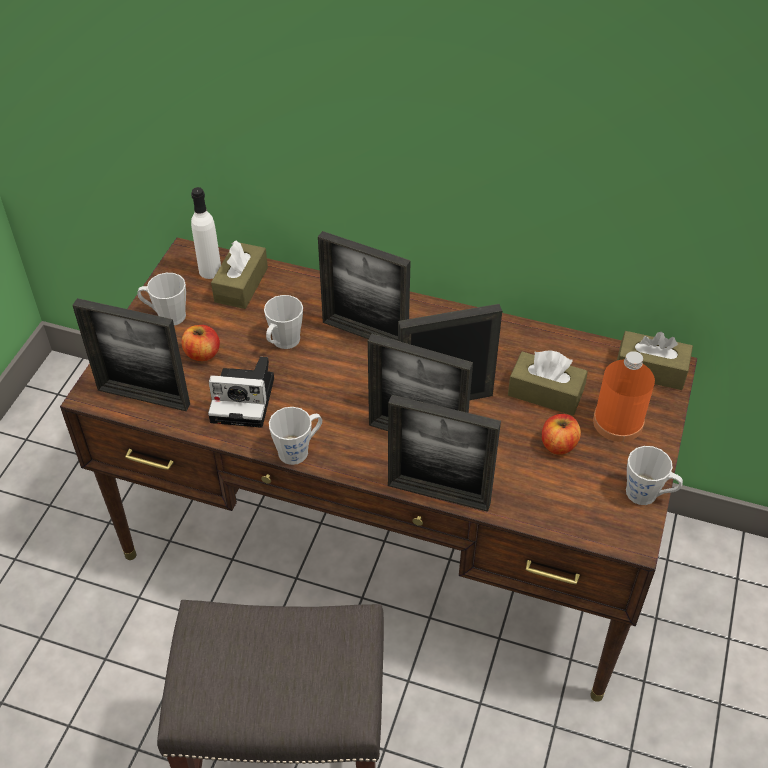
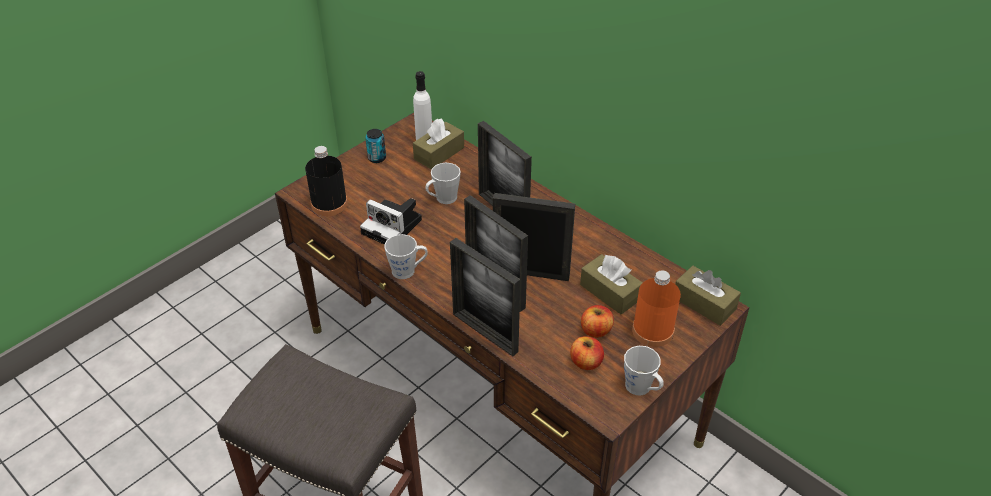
camera: 25 degrees right, 5 degrees down
(143, 397) = (329, 204): picture frame -> black bottle
(166, 315) = (377, 158): grey mug -> can
(202, 353) = (384, 189): apple -> apple (586, 362)

